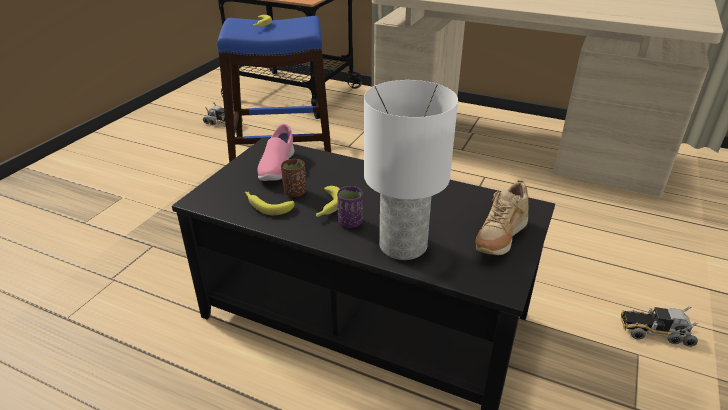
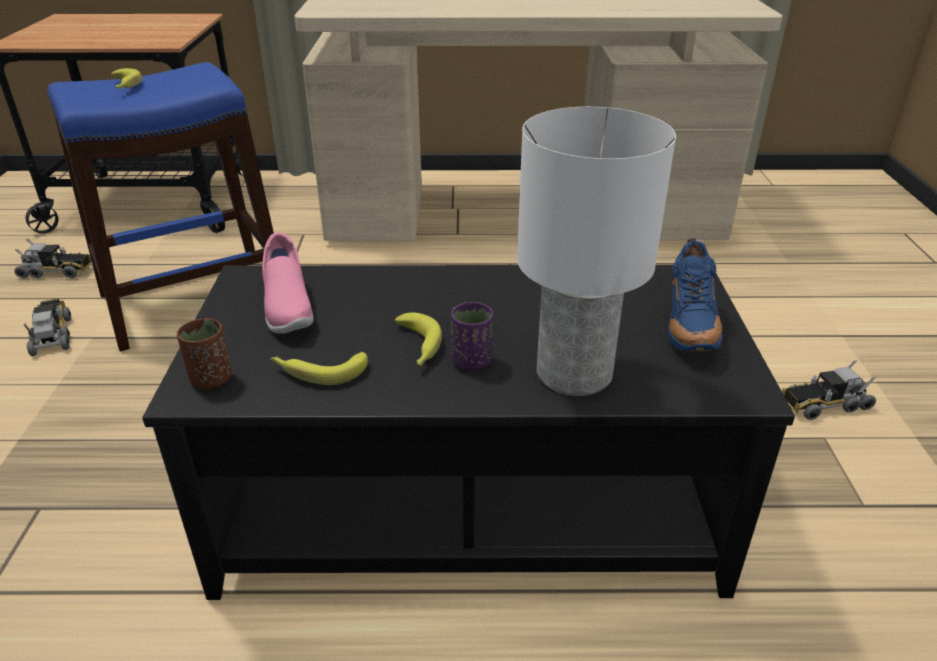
camera: 25 degrees left, 0 degrees up
(204, 158) = (52, 335): none -> toy truck
(295, 192) = (348, 339): brown cup -> brown cup (211, 379)
(499, 239) = (689, 329): beige shoe -> blue shoe

